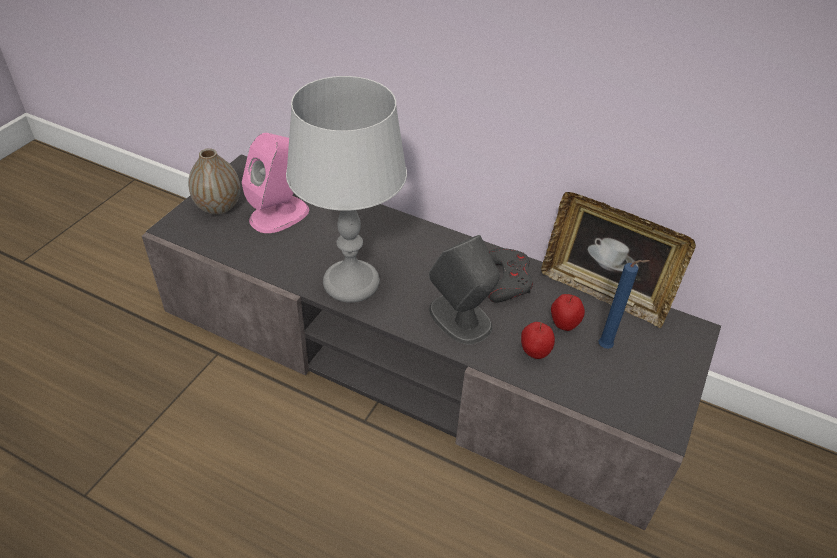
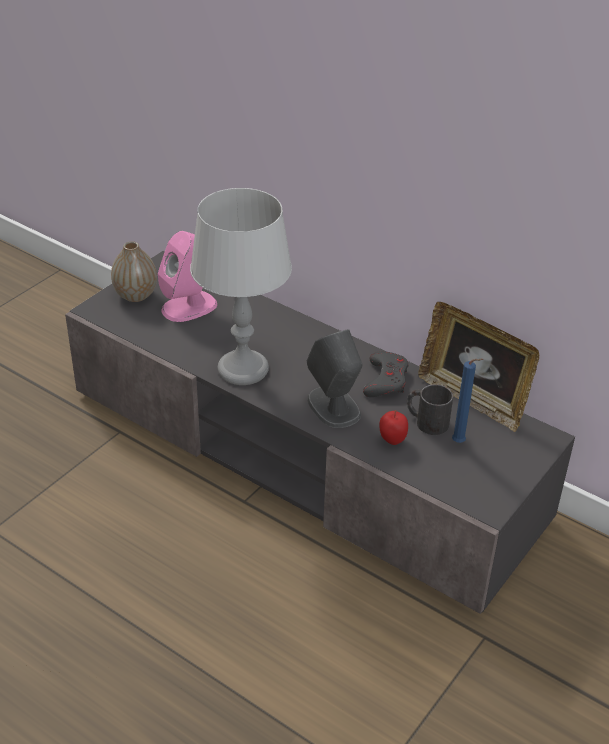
camera: 10 degrees right, 5 degrees down
(563, 325) = (426, 421): apple -> black mug

